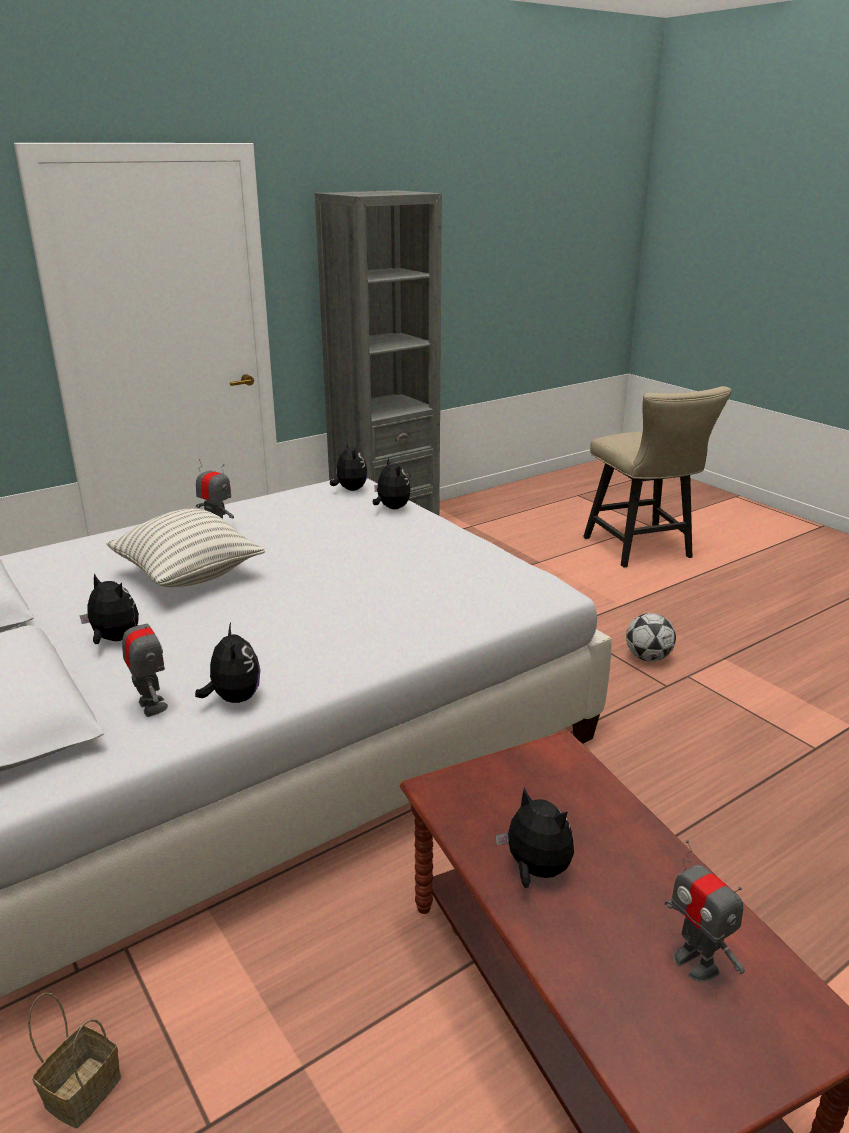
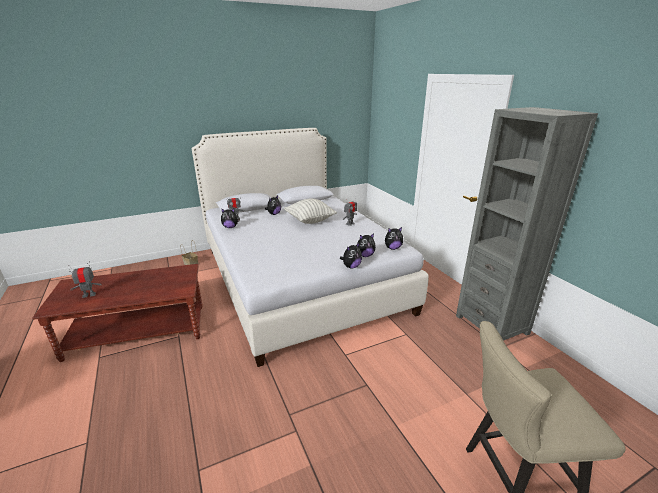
camera: 100 degrees right, 0 degrees up
(535, 871) = (143, 278): plush toy -> plush toy (351, 266)
(647, 657) = (322, 416): football -> none

